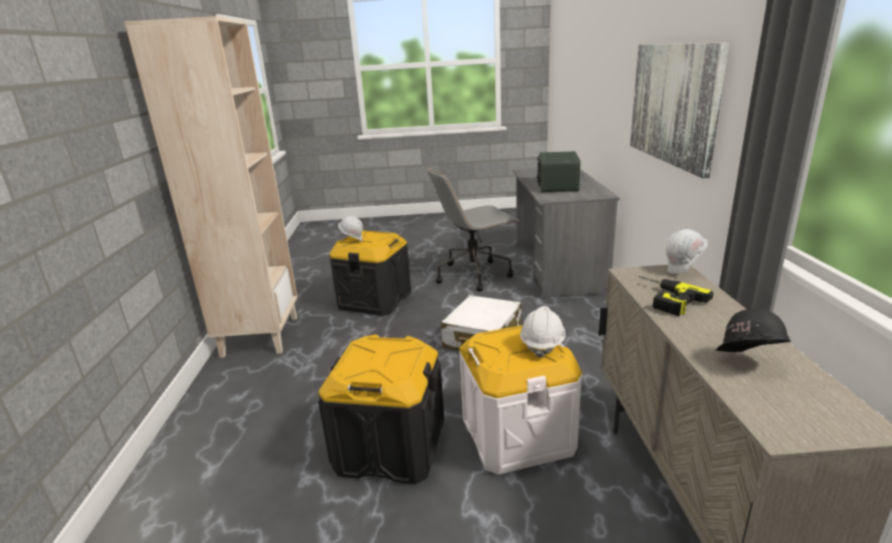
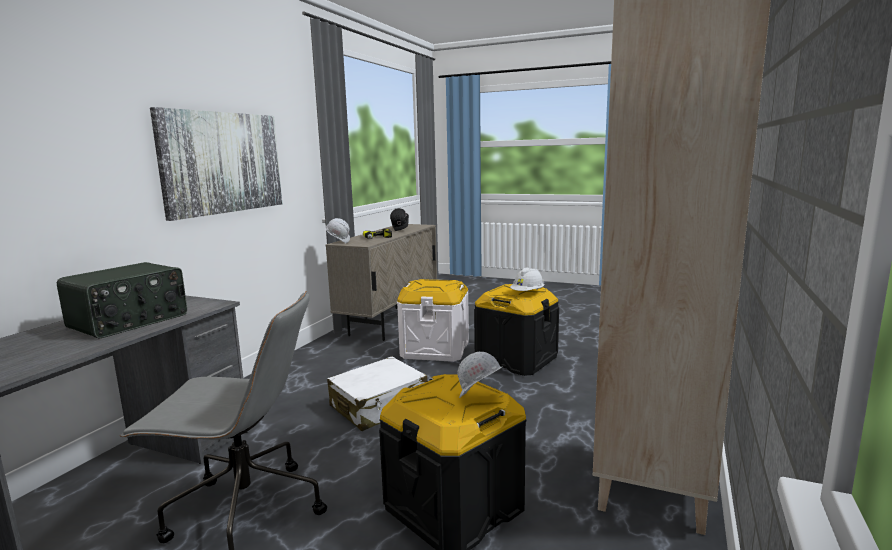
camera: 155 degrees left, 10 degrees down
(542, 344) = (419, 283): white hard hat -> white hard hat (527, 293)

